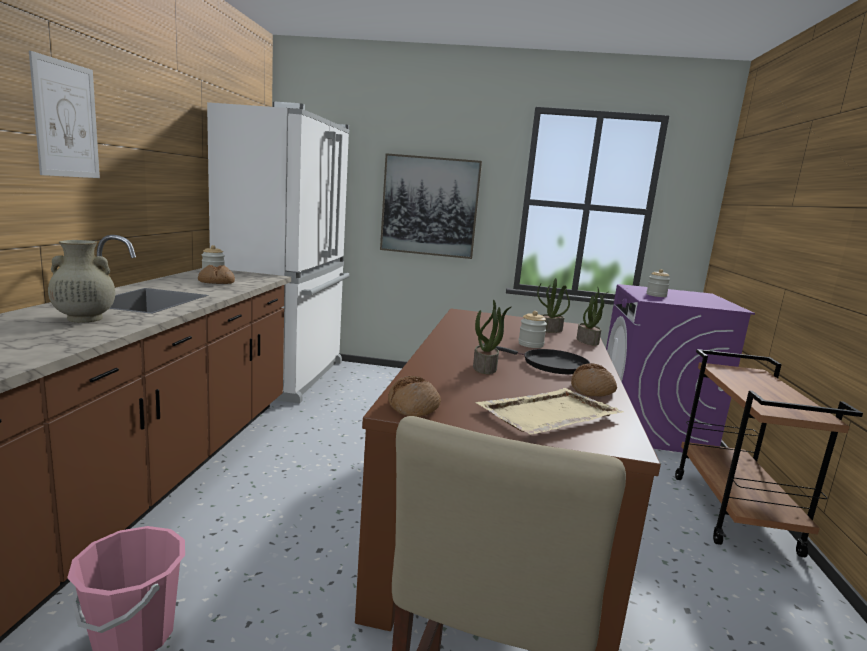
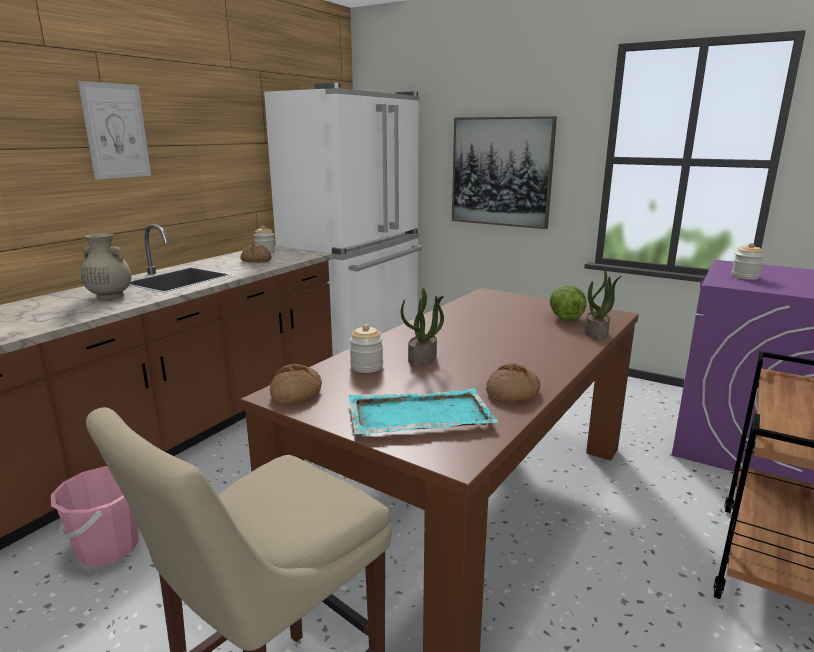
camera: 25 degrees right, 5 degrees up
(530, 344) = (515, 334): jar -> jar (366, 367)
(547, 414) = (418, 415): beige tray -> turquoise tray
(549, 330) = (565, 317): potted plant -> lettuce
(550, 365) = (503, 360): black frying pan -> none

